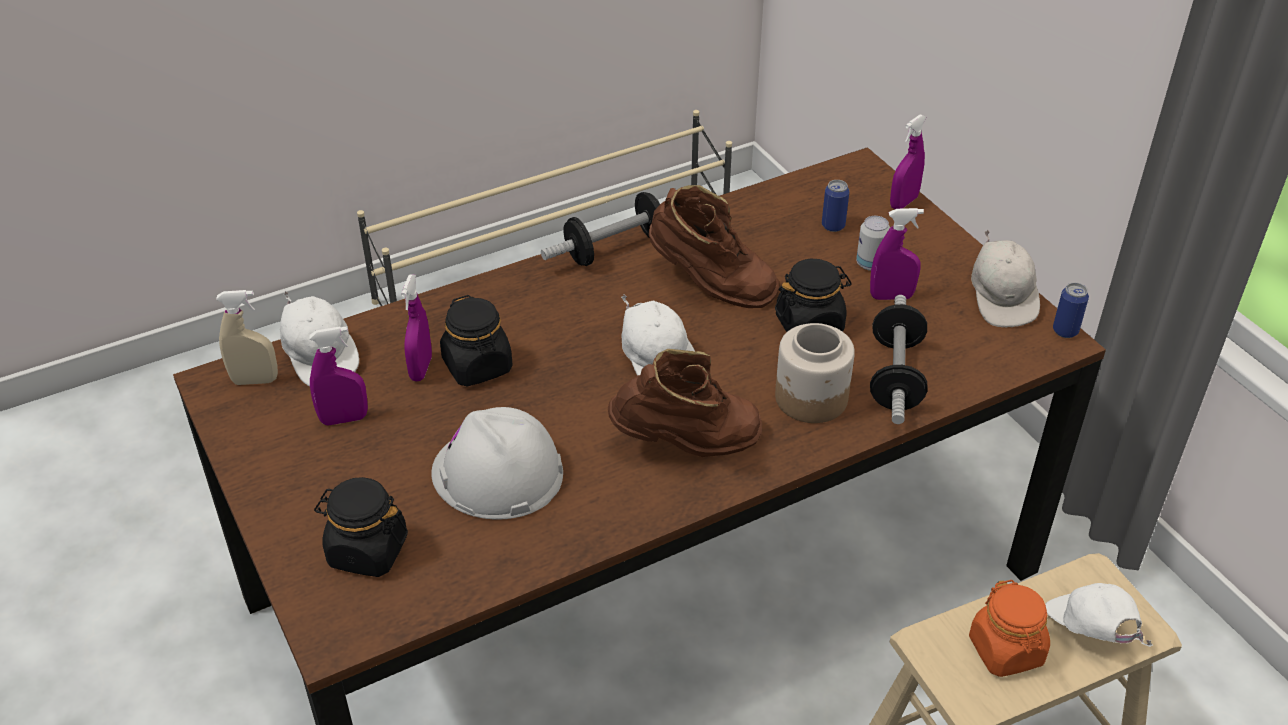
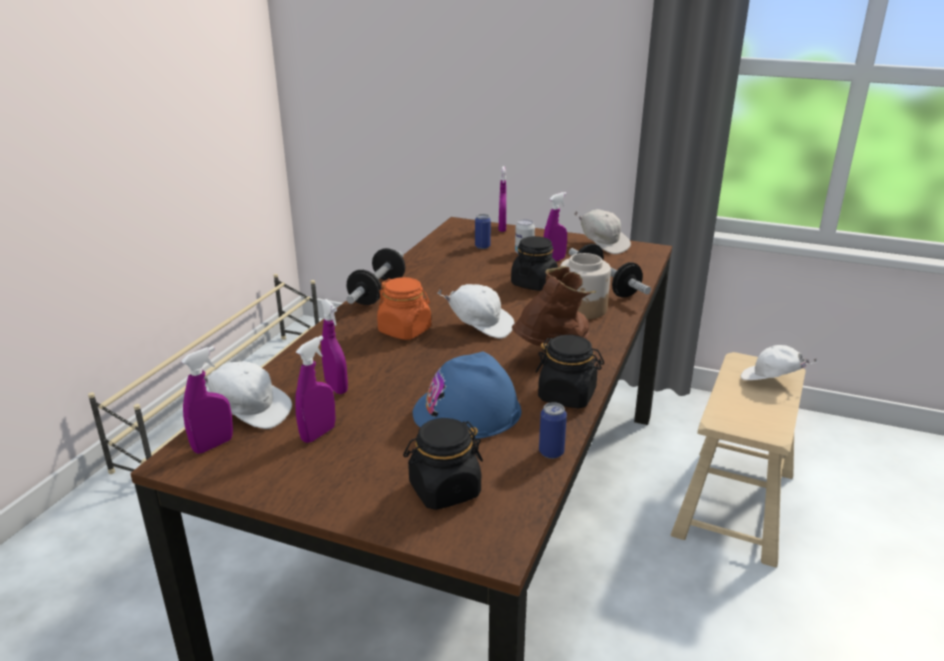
camera: 40 degrees left, 15 degrees down
(255, 380) = (213, 445): beige spray bottle -> purple spray bottle
(478, 366) = (373, 370): black jar -> black jar (567, 396)
(497, 473) = (467, 411): white hard hat -> blue hard hat
(710, 286) = (457, 288): brown boot -> none
(1006, 651) = (753, 405): orange jar -> orange jar (405, 330)
(1065, 331) = (646, 245): can -> can (551, 452)

